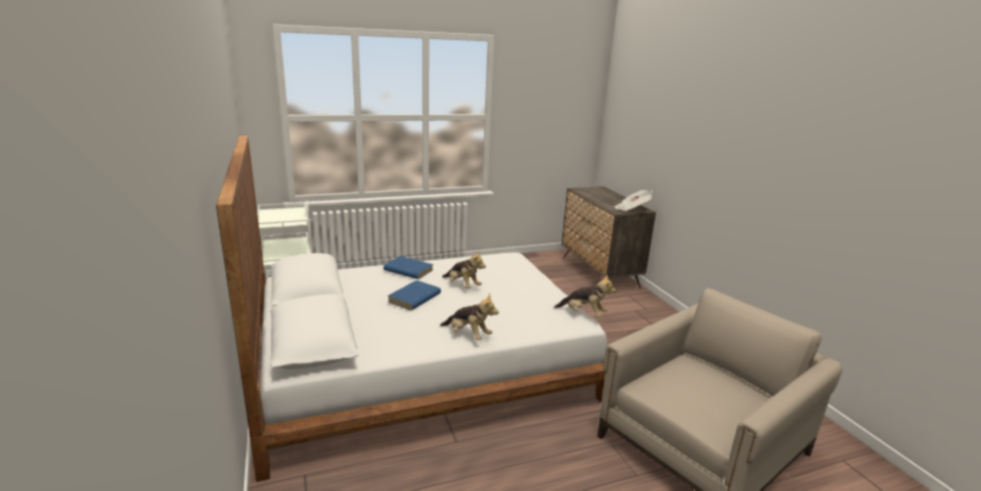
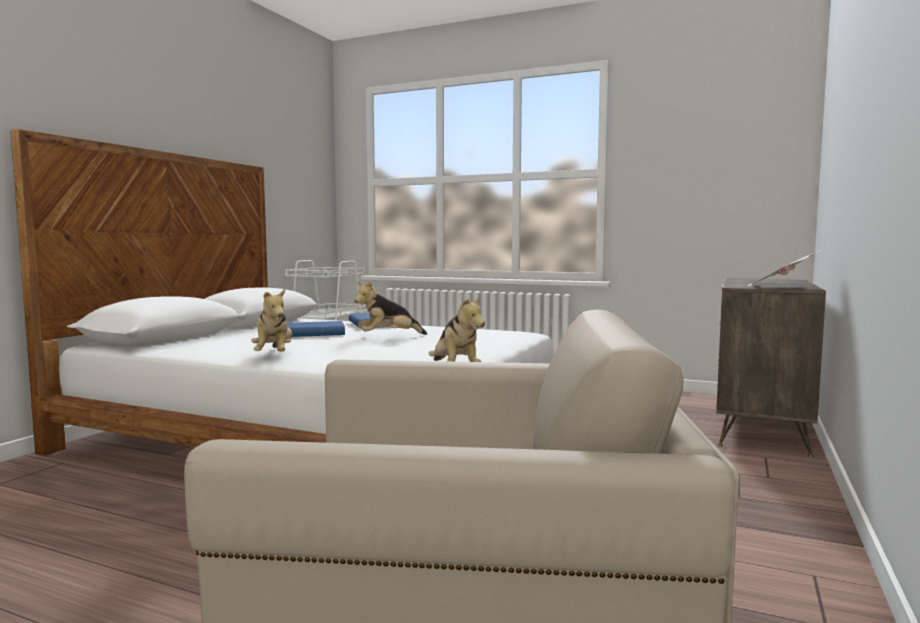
camera: 45 degrees right, 15 degrees down
(462, 285) = (389, 336): plush toy -> plush toy turned 75 degrees clockwise

